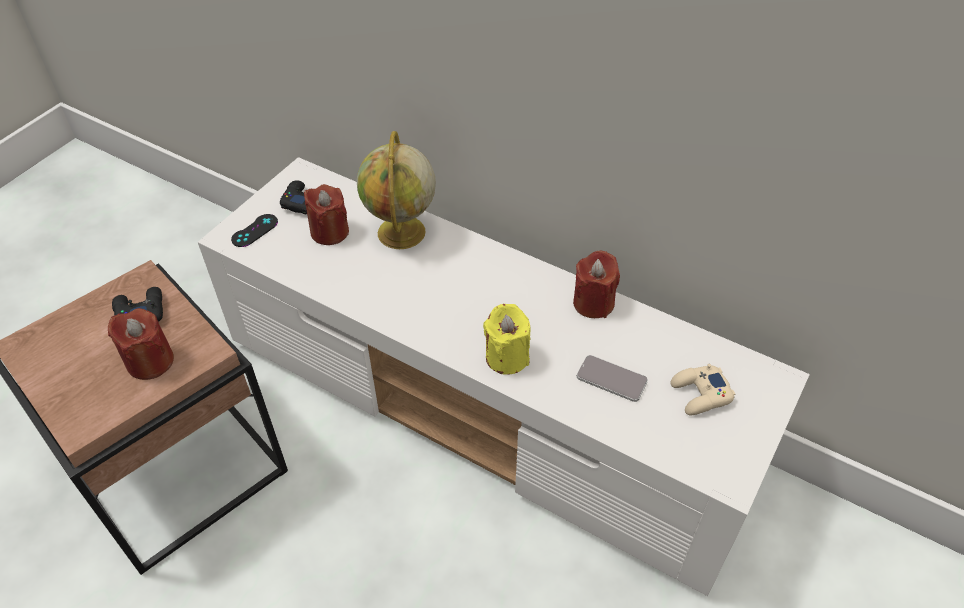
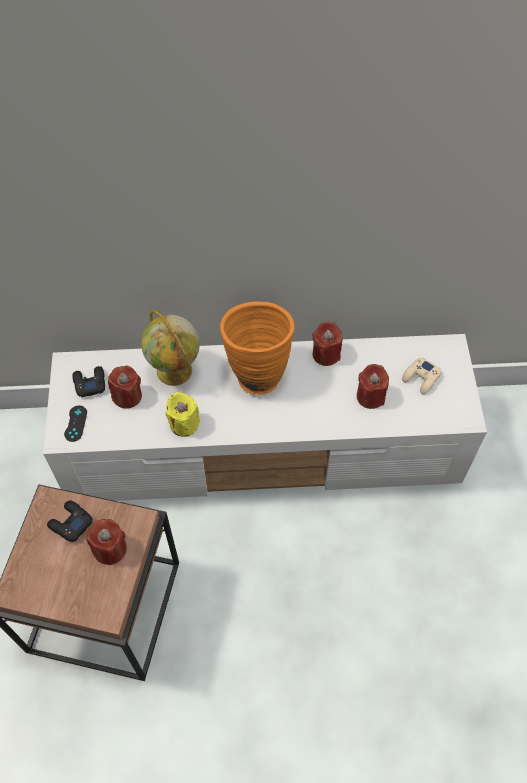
camera: 35 degrees left, 10 degrees up
(491, 279) = (256, 372): none -> orange vase
(507, 357) = (305, 417): yellow candle -> yellow candle (184, 424)
(611, 379) = (370, 396): phone -> red candle

